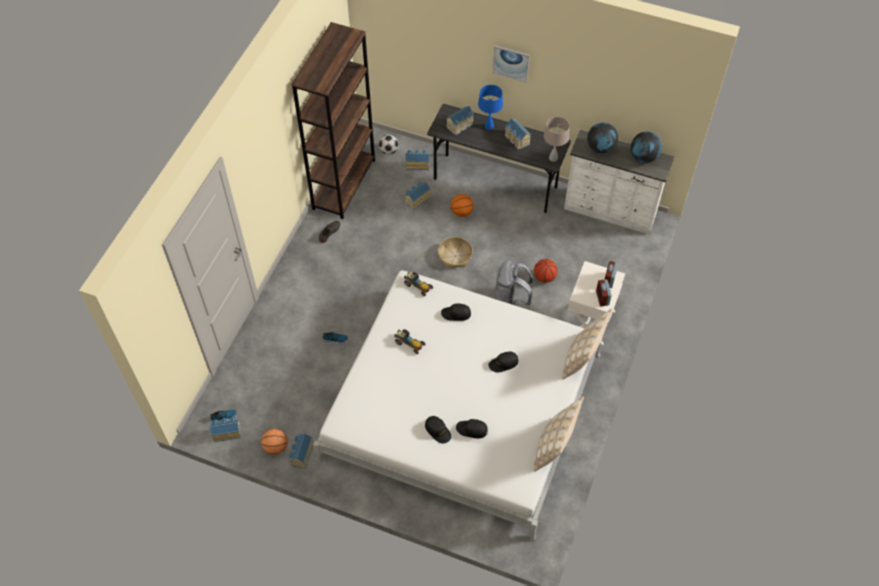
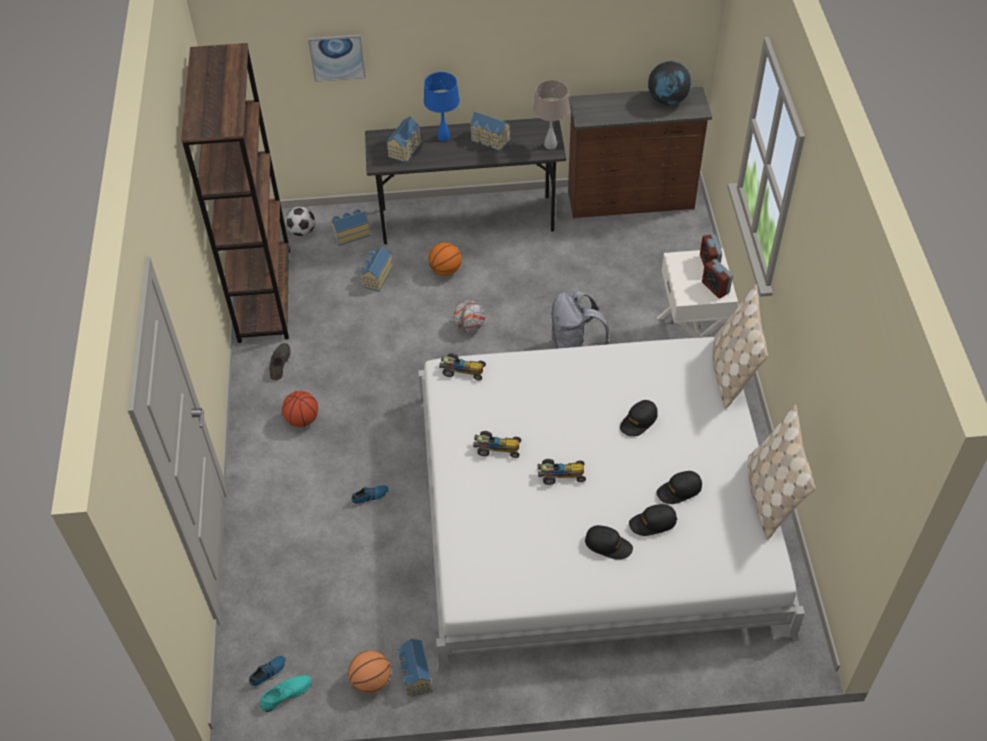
camera: 25 degrees left, 5 degrees down
(226, 432) = (286, 693): toy house -> turquoise shoe
(436, 376) = (560, 474): none -> toy car
(455, 256) = (469, 326): basket -> football
(456, 314) = (536, 385): black cap -> black cap (679, 490)
(511, 63) = (456, 30): picture -> picture (337, 57)
(544, 277) = (600, 307): basketball -> basketball (302, 419)
(601, 148) = (609, 108): globe -> none
(610, 212) = (631, 201): white dresser -> brown dresser

